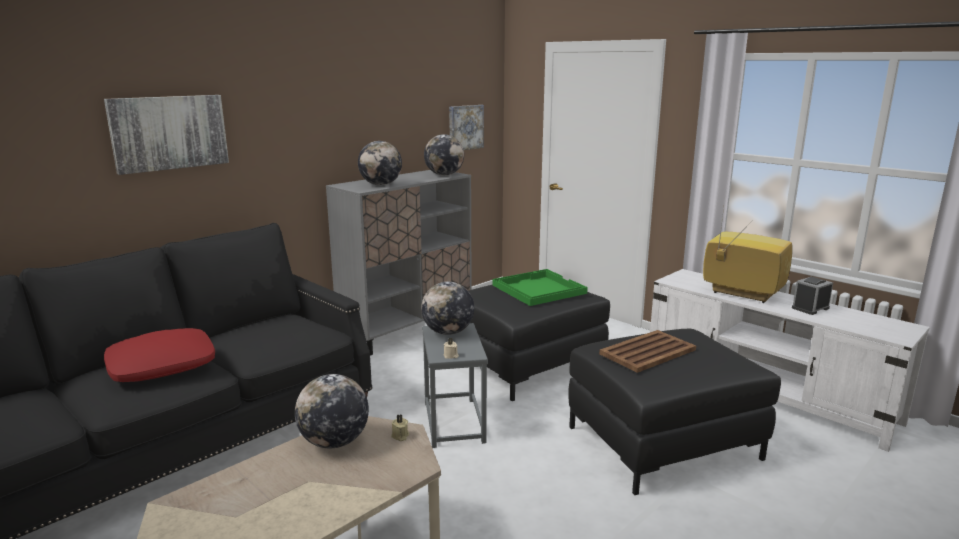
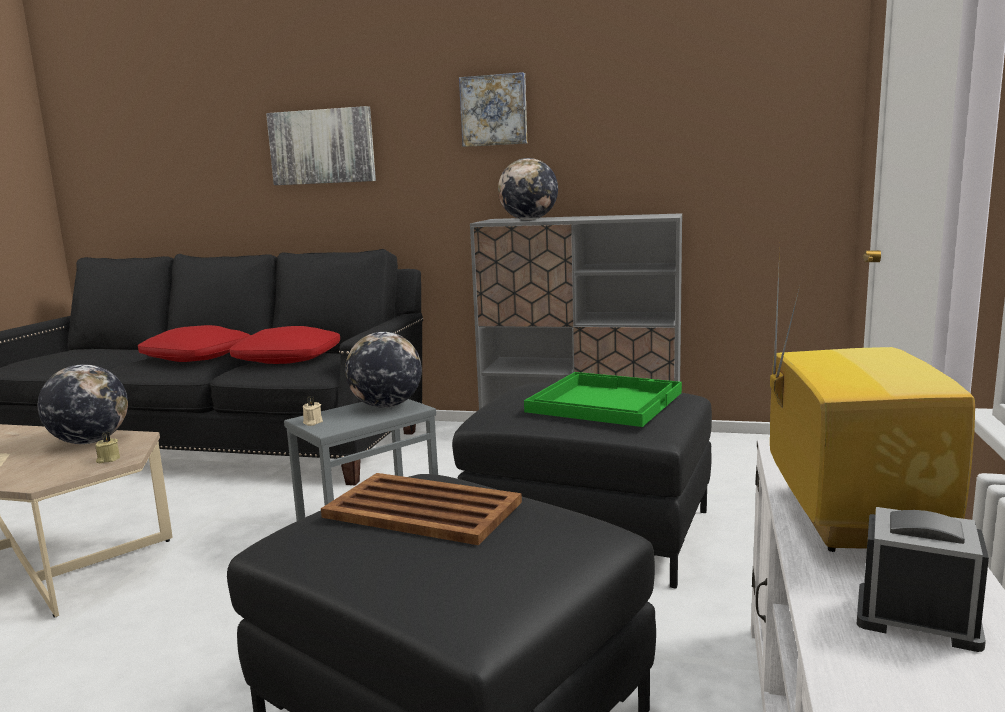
camera: 60 degrees right, 5 degrees down
(263, 335) = (288, 358): none -> red pillow
(444, 175) = (646, 216): globe -> none
(465, 127) = (756, 149): picture -> picture (494, 110)

